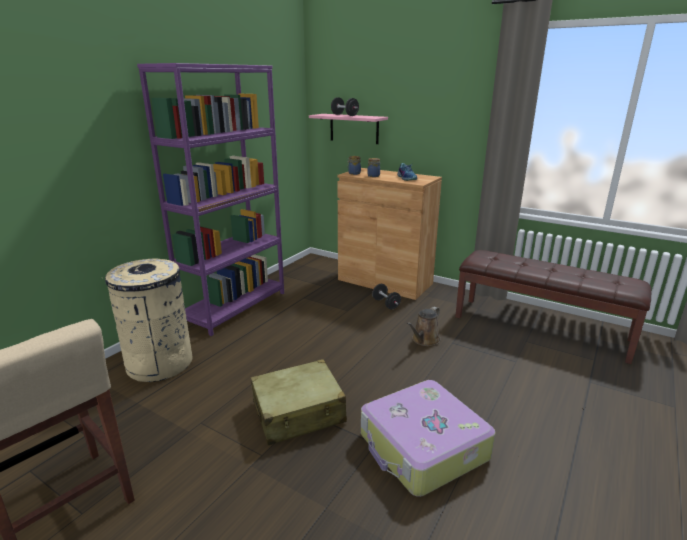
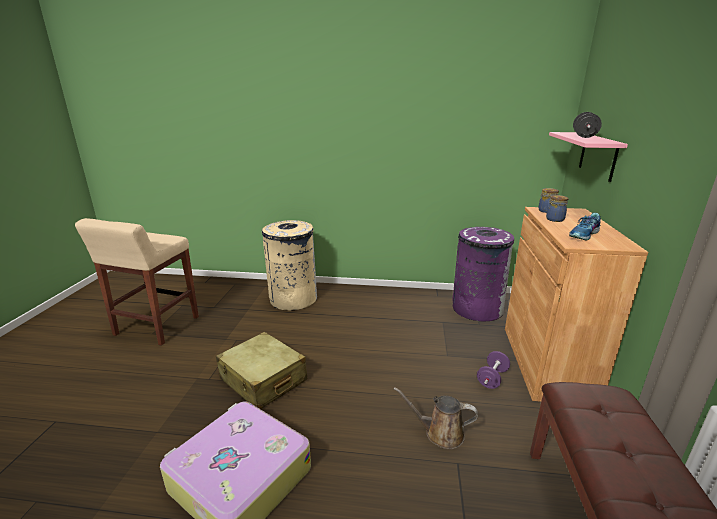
camera: 65 degrees right, 0 degrees up
(235, 307) = (390, 297): purple bookcase -> none
(301, 279) = (476, 309): none -> purple trash can
(386, 304) = (492, 378): black dumbbell -> purple dumbbell

